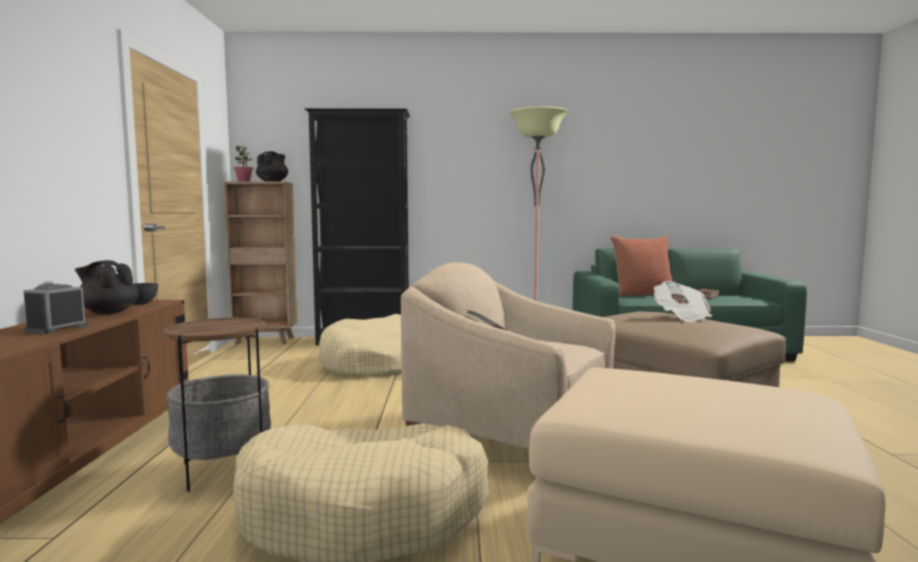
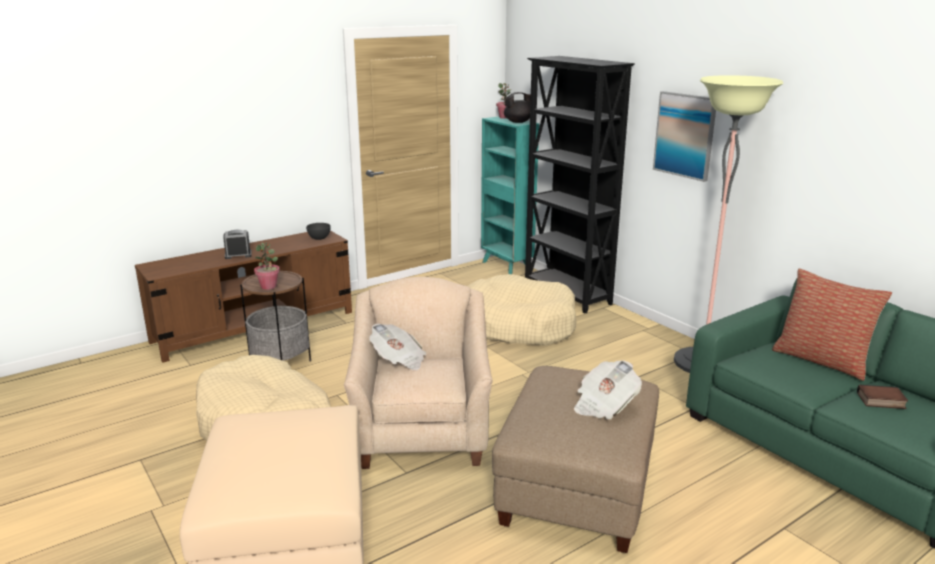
camera: 55 degrees right, 15 degrees up
(108, 312) = (287, 244): black teapot -> none
(233, 328) = (269, 286): none -> potted plant
(266, 341) = (507, 266): brown bookcase -> turquoise bookcase
(468, 169) = (685, 135): none -> picture

